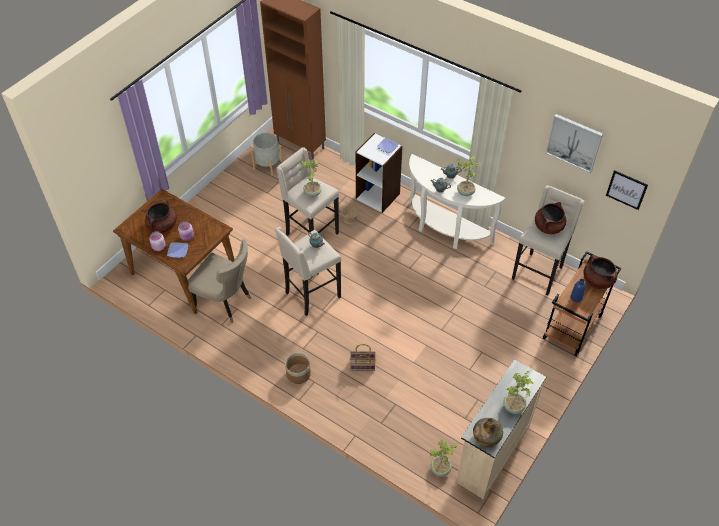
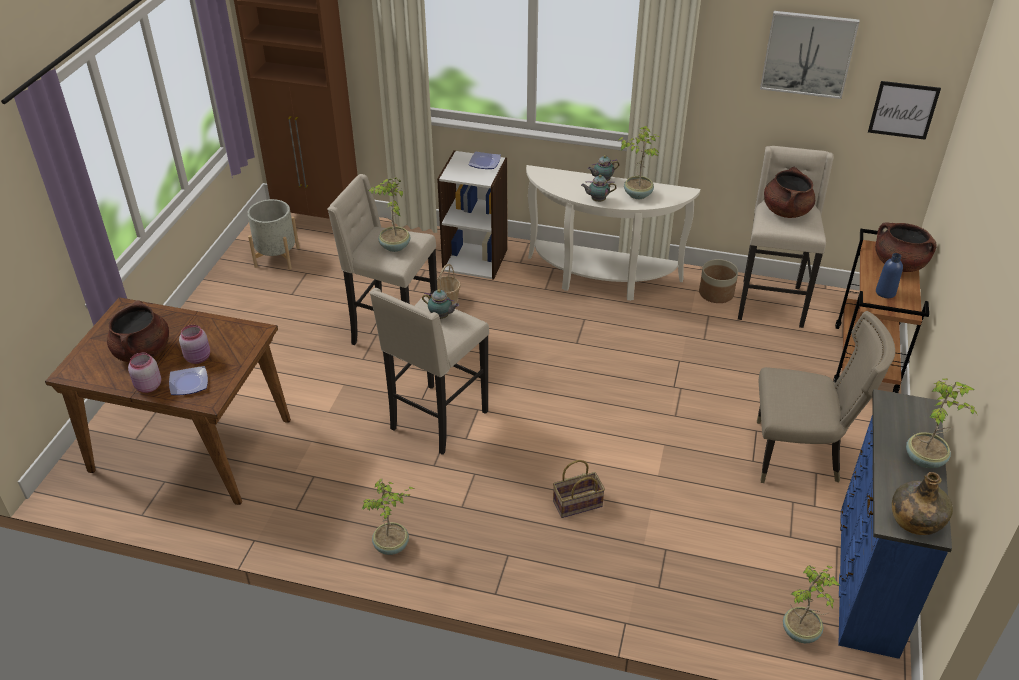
camera: 20 degrees left, 10 degrees down
(226, 303) = (289, 473): beige chair -> beige chair (800, 455)
(259, 359) = (392, 546): none -> potted plant
(298, 374) = (473, 550): planter -> planter (716, 293)
(491, 453) = (865, 578): beige dresser -> blue dresser

